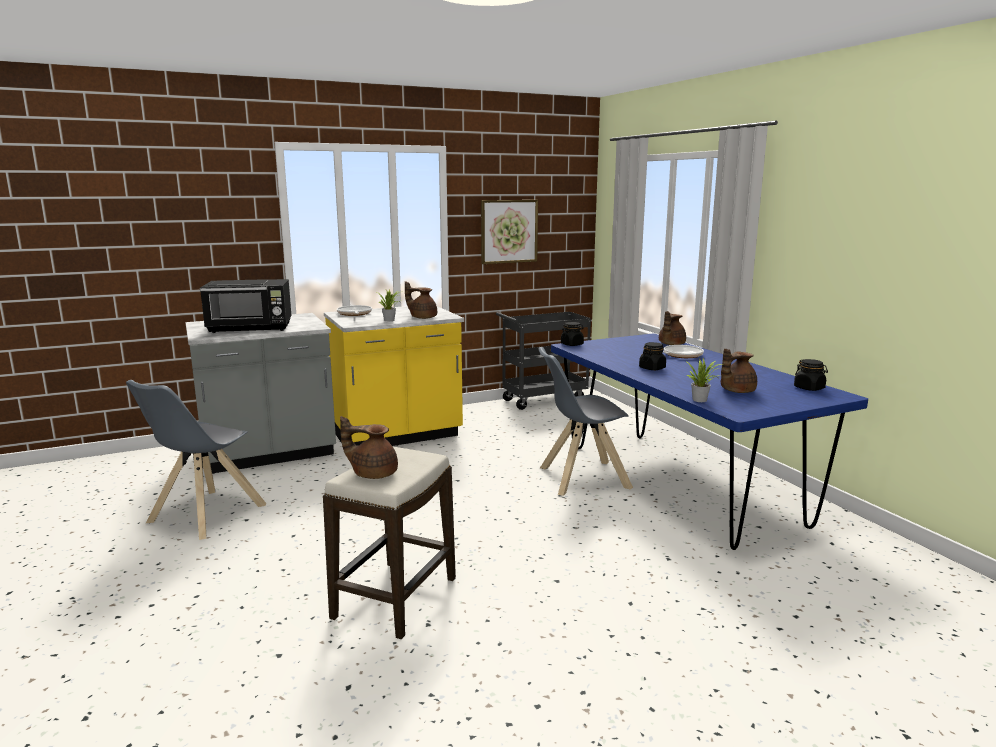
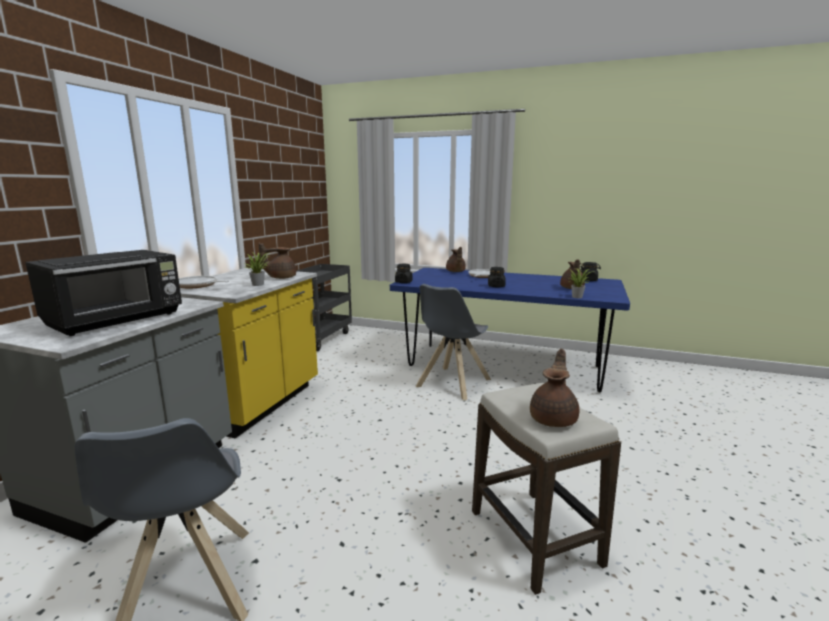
camera: 45 degrees left, 0 degrees up
(373, 473) = (554, 418): brown teapot -> brown teapot turned 150 degrees clockwise
(509, 231) = (279, 196): picture -> none

